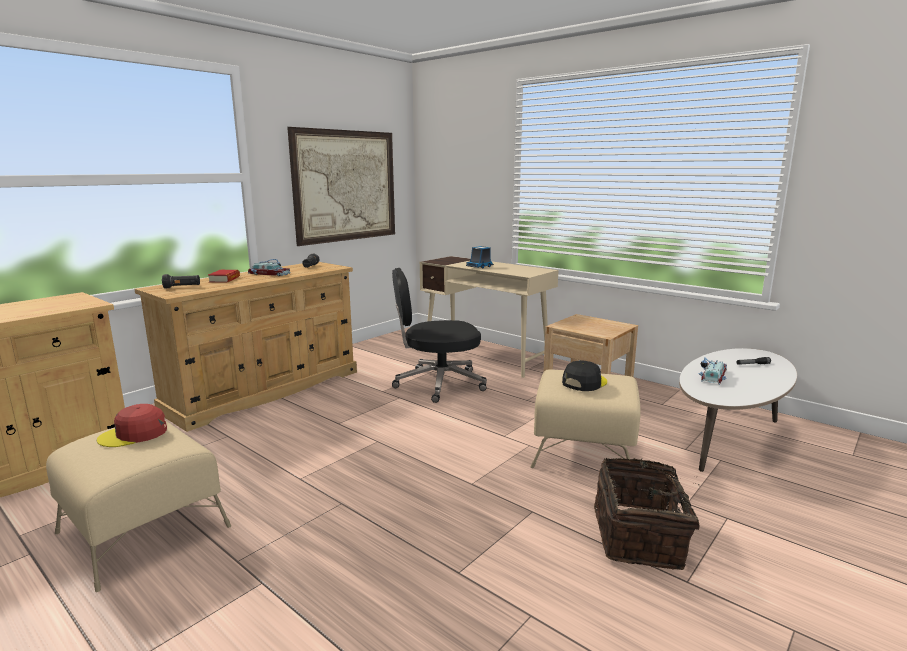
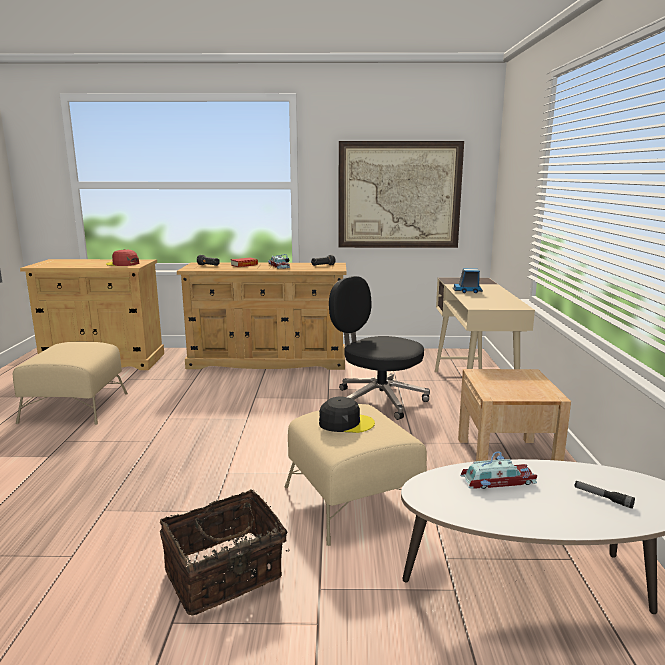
camera: 50 degrees right, 0 degrees up
(134, 434) = (79, 347): red cap -> red cap (122, 264)

